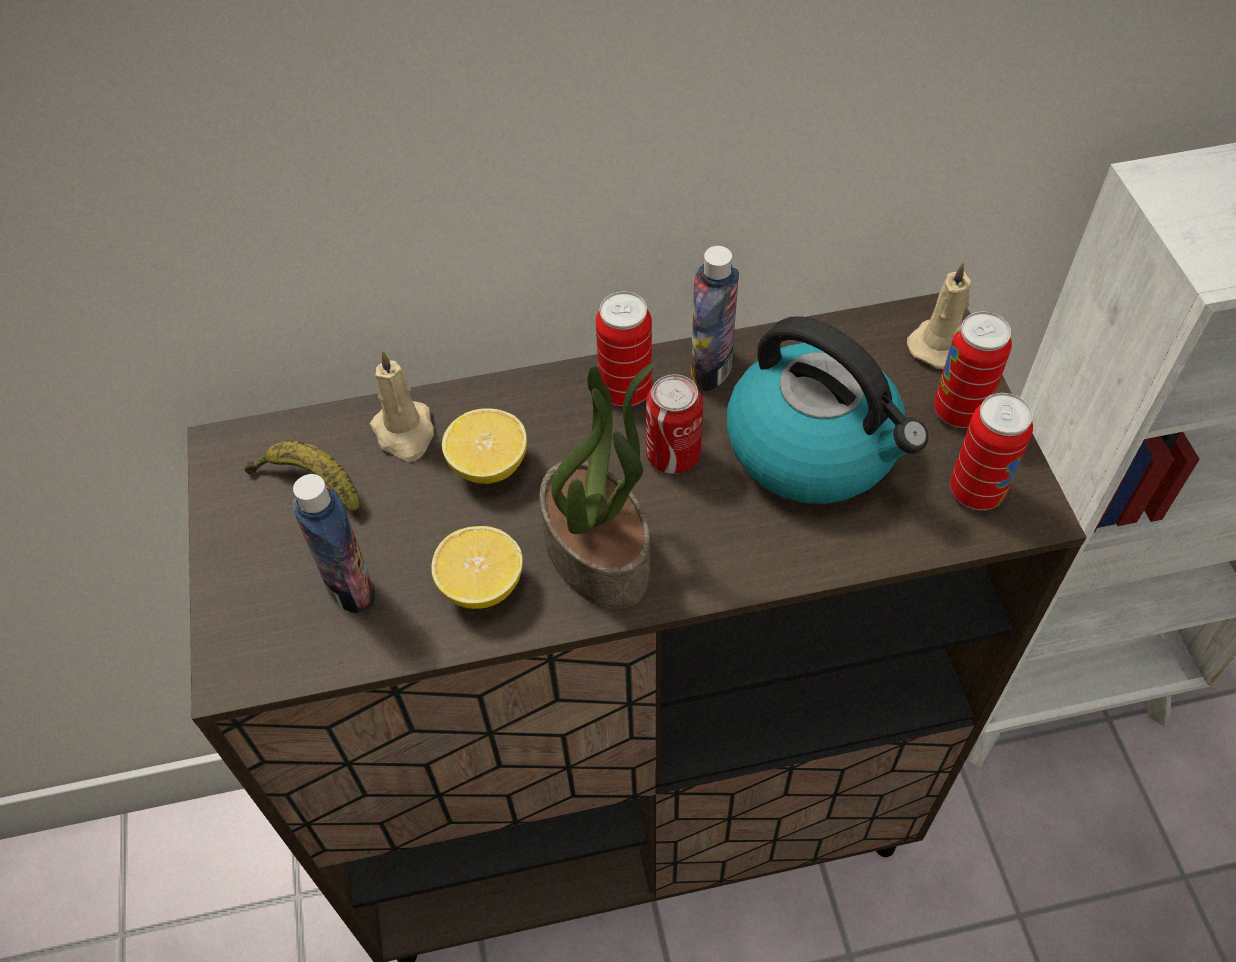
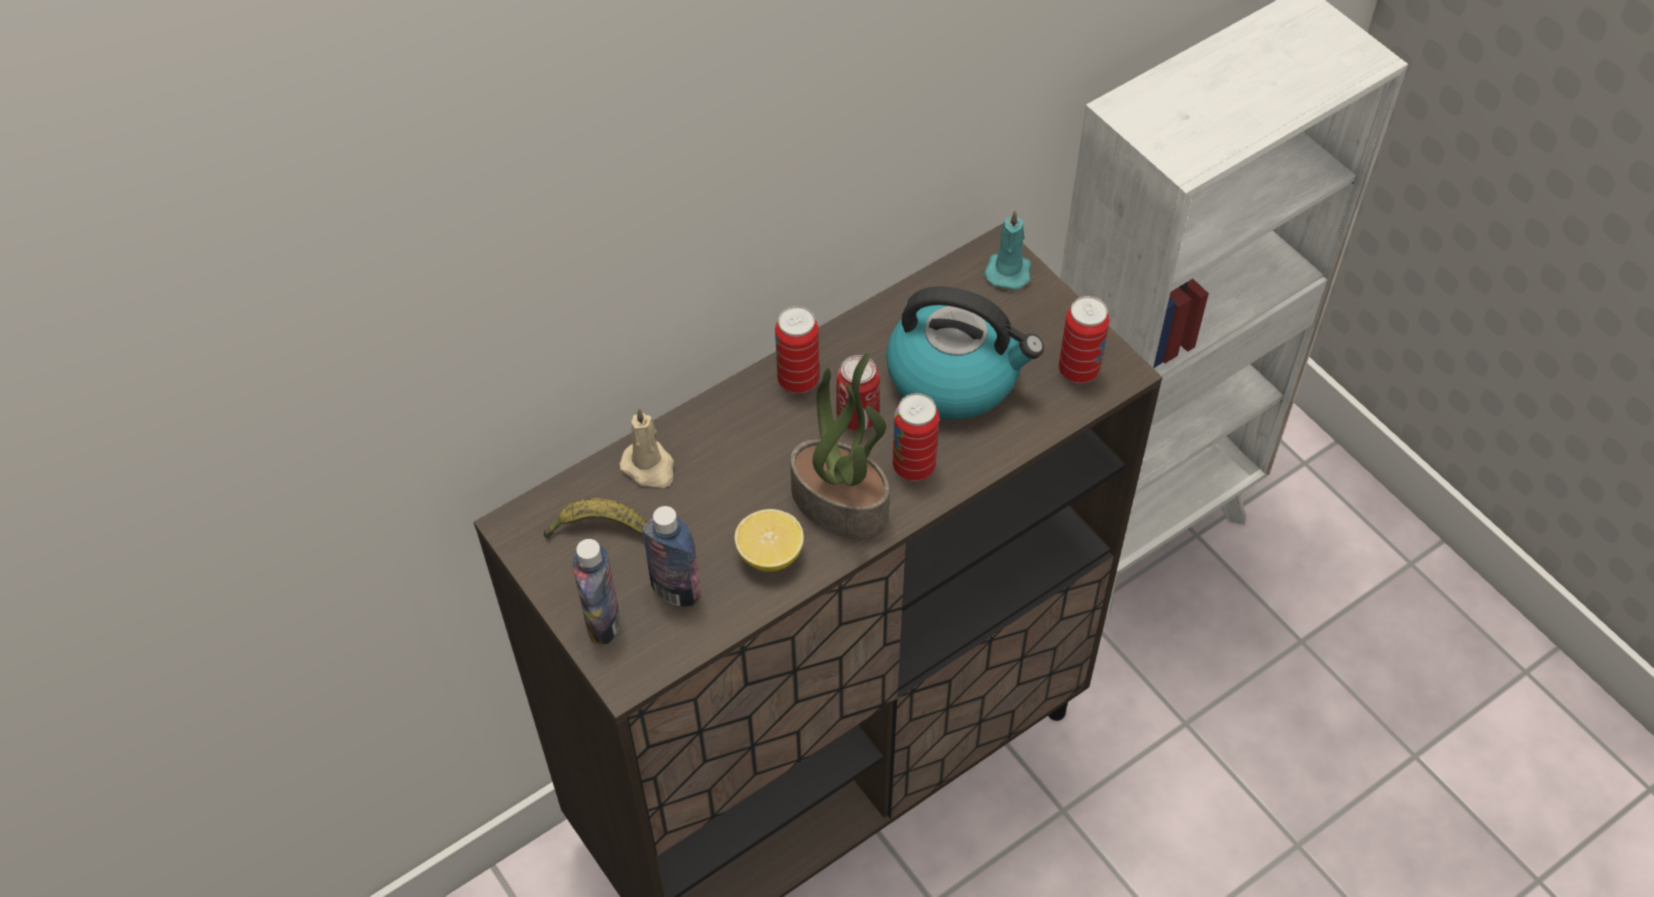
camera: 25 degrees left, 0 degrees up
(488, 465) = (726, 469): lemon -> none
(711, 369) = (853, 343): bottle -> bottle (603, 622)
(940, 344) = (1008, 270): beige candle -> turquoise candle
(959, 411) = (1043, 316): can -> can (913, 466)

